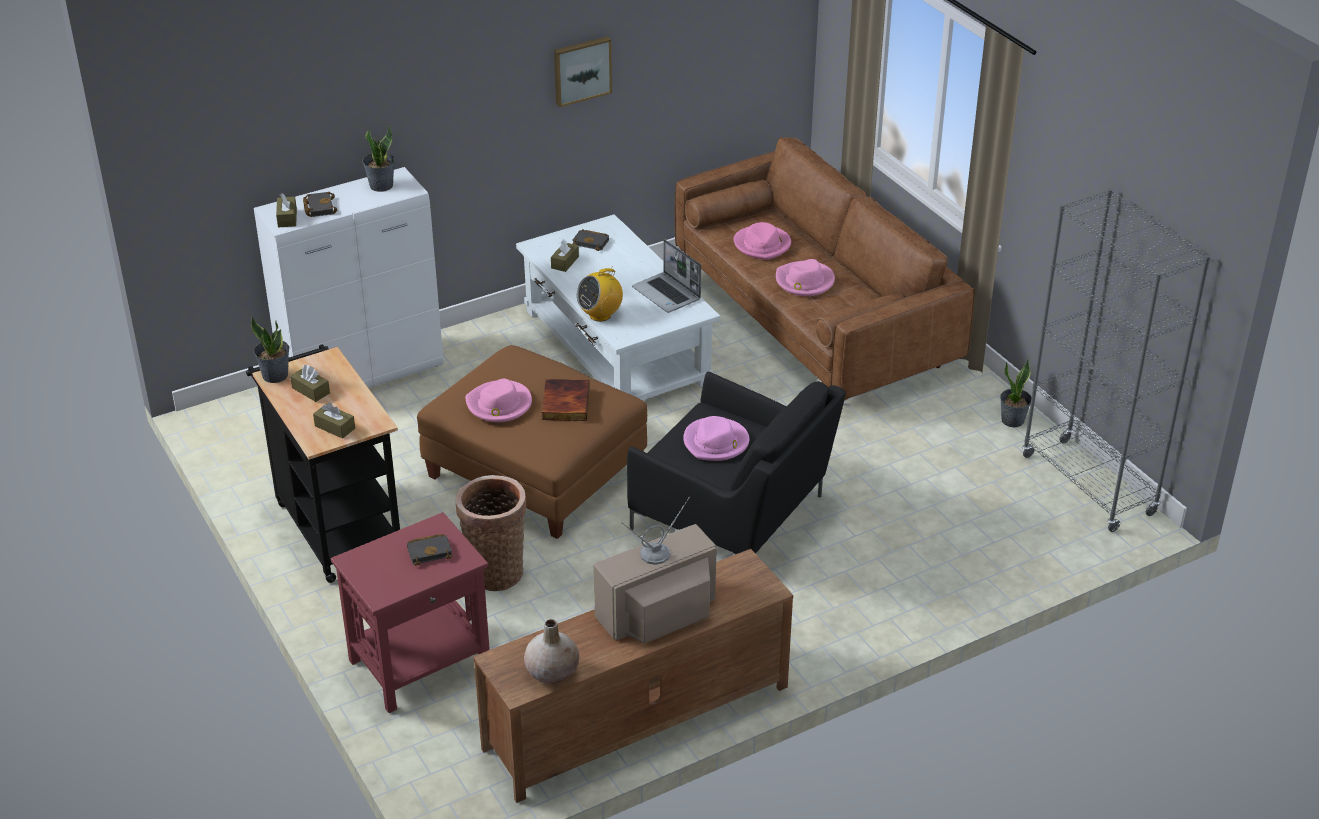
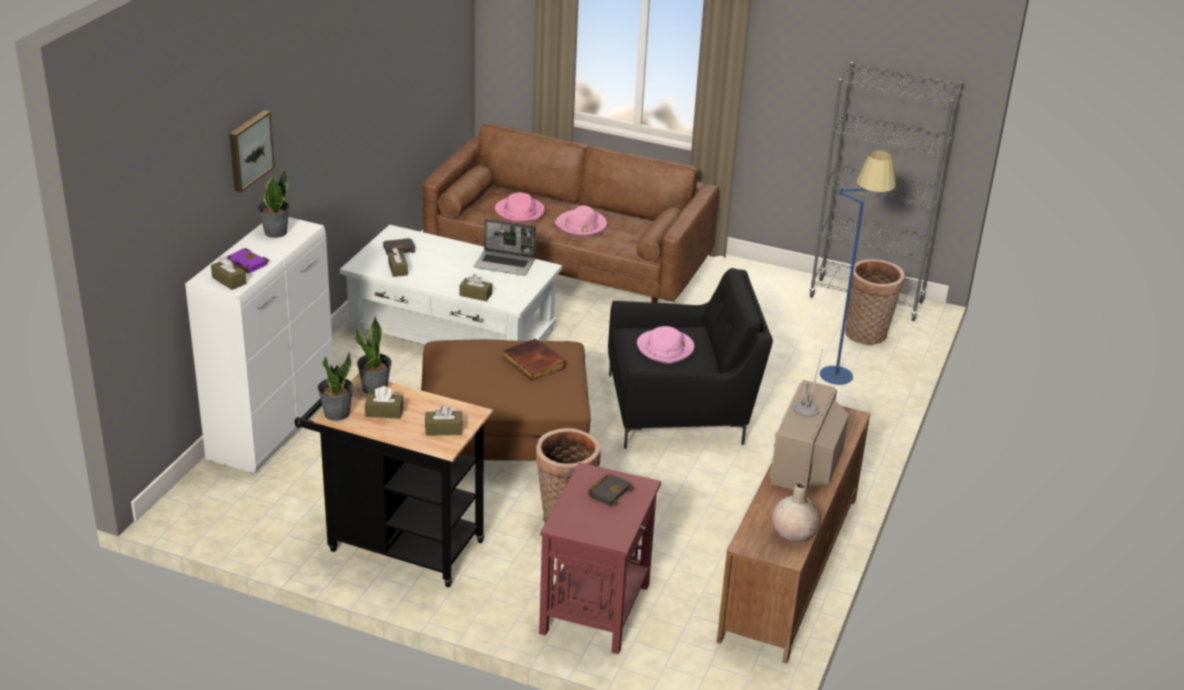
camera: 40 degrees left, 5 degrees down
(318, 207) = (245, 264): black book -> purple book
(499, 405) = (485, 383): pink hat -> none
(581, 70) = (364, 94): picture -> picture (249, 150)
(600, 315) = (475, 295): radio -> brown tissue box
(956, 547) = (841, 368): none -> blue floor lamp
(1013, 420) = (775, 279): potted plant -> potted plant (375, 388)
(1034, 525) = (867, 336): none -> basket

